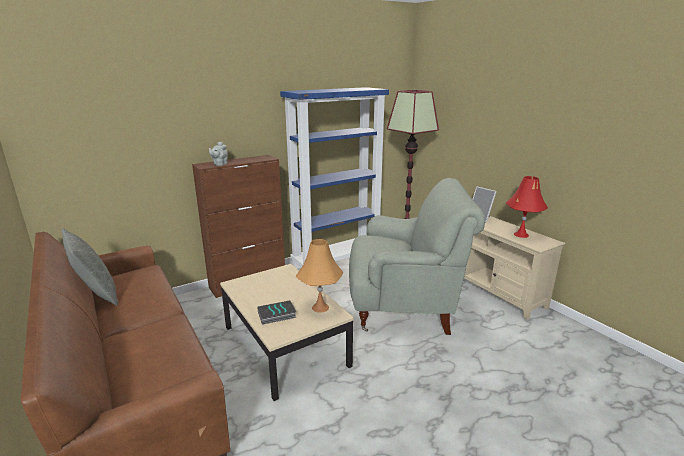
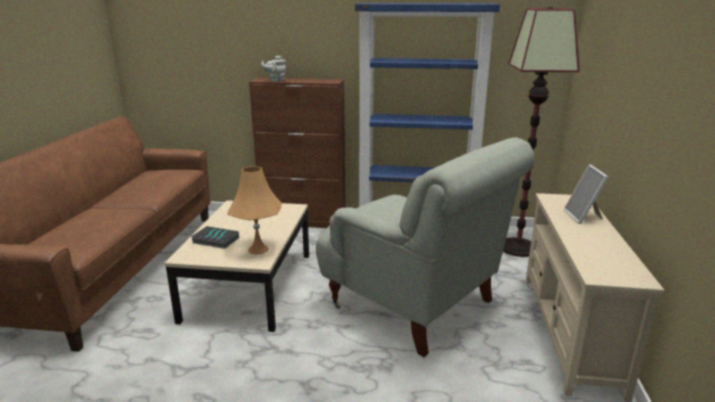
camera: 40 degrees right, 0 degrees up
(96, 295) = (130, 178): grey pillow -> none
(521, 234) = (603, 254): red table lamp -> none

